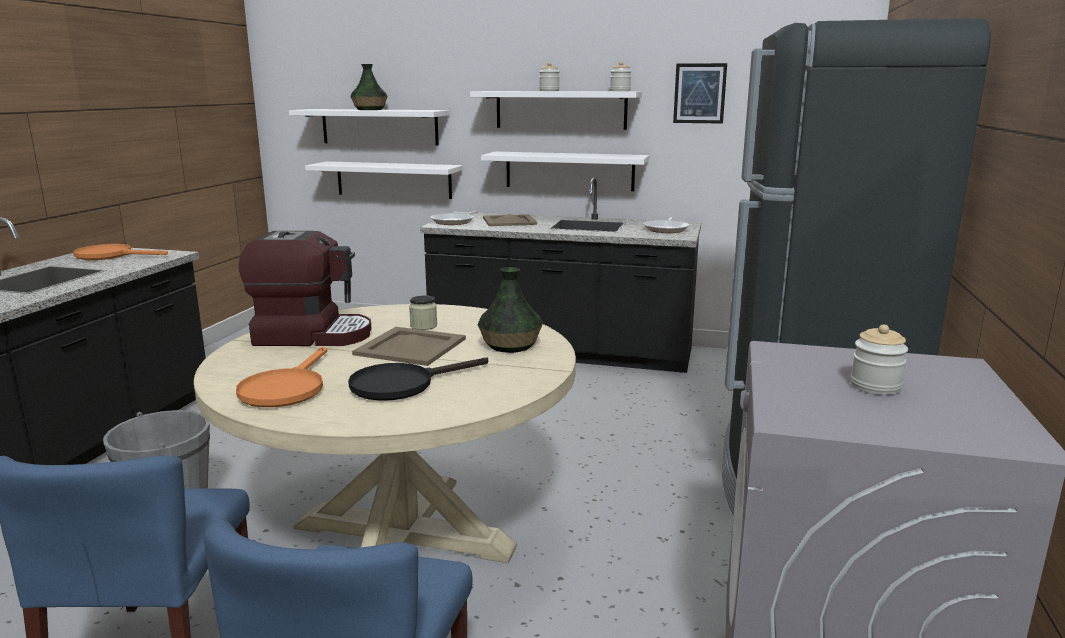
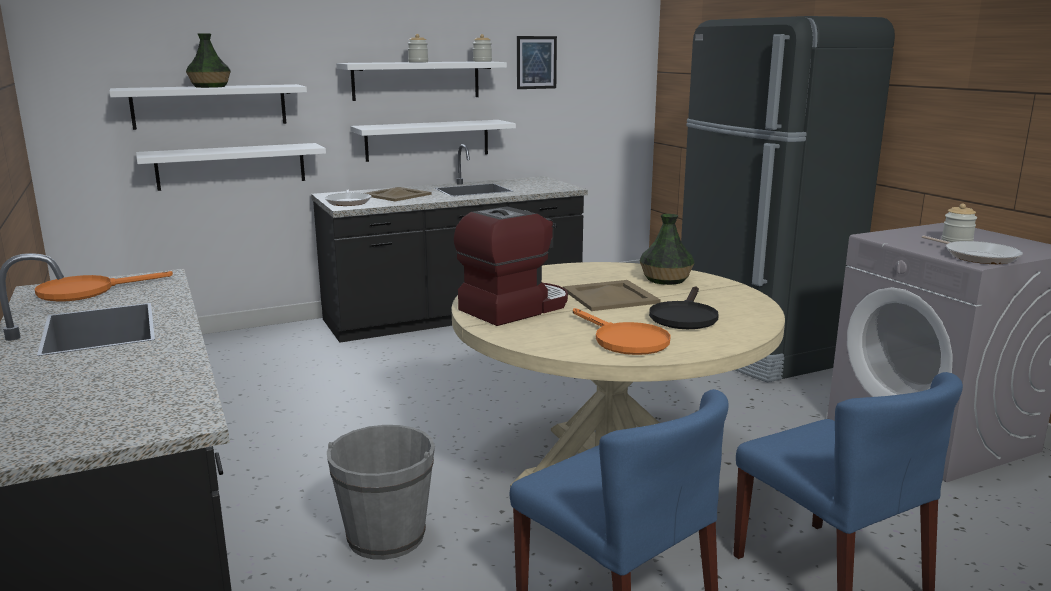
camera: 40 degrees left, 0 degrees up
(423, 326) = (571, 282): jar -> none
(666, 229) = (541, 184): frying pan -> frying pan (977, 256)

